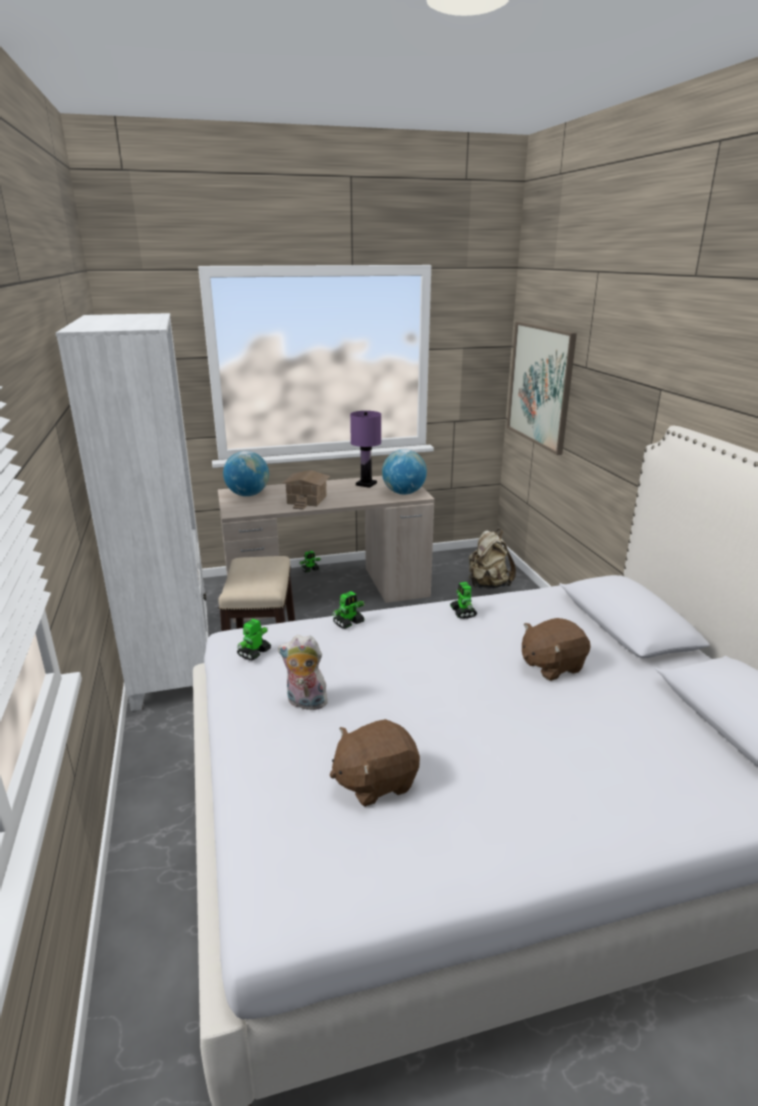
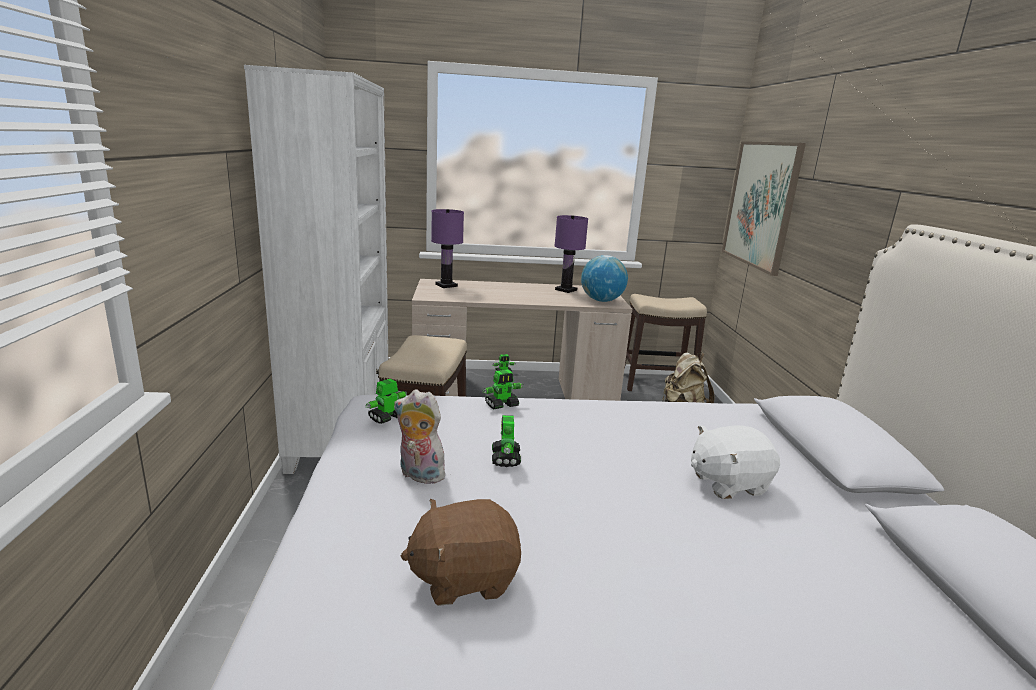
camera: 10 degrees right, 5 degrees down
(248, 495) = (446, 285): globe -> purple table lamp
(306, 499) = (500, 295): toy house -> none
(458, 558) = (656, 383): none -> stool
(463, 613) = (634, 413): toy robot -> toy robot (505, 458)
(551, 665) = (727, 483): brown plush toy -> white plush toy

